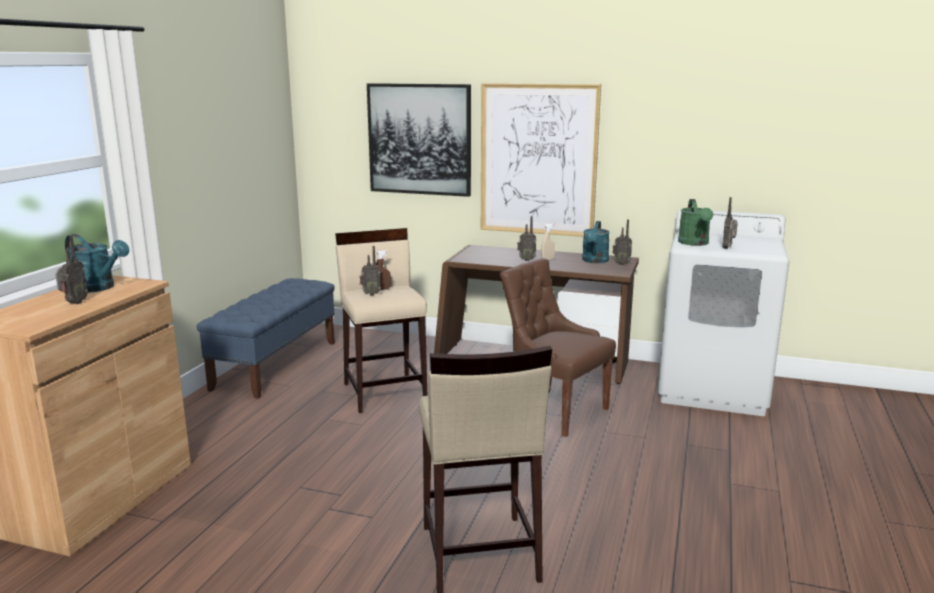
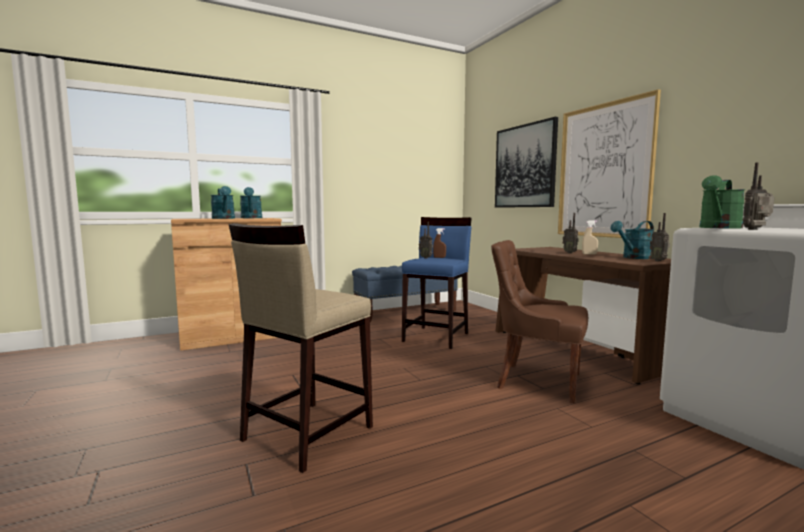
camera: 45 degrees right, 10 degrees down
(74, 303) = (224, 218): radio -> turquoise watering can
(385, 392) = (436, 337): beige stool -> blue stool
(554, 410) = (536, 381): brown chair -> brown chair turned 60 degrees counterclockwise

